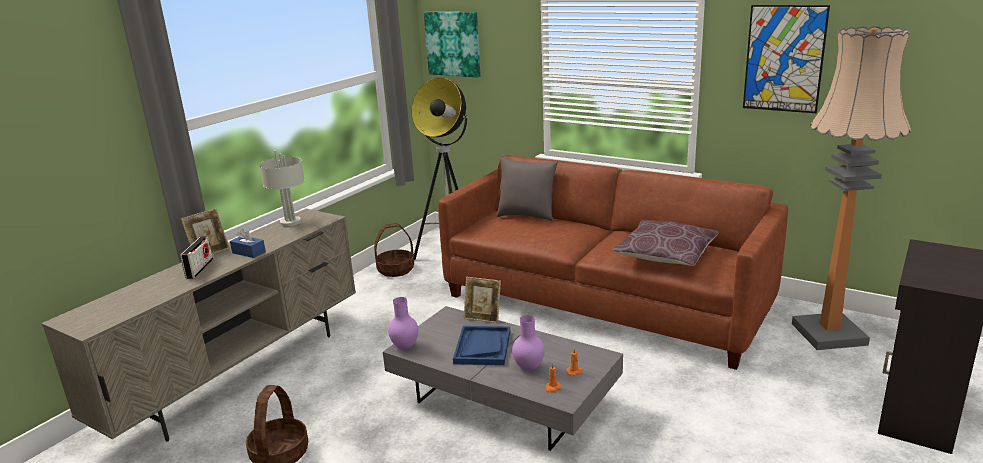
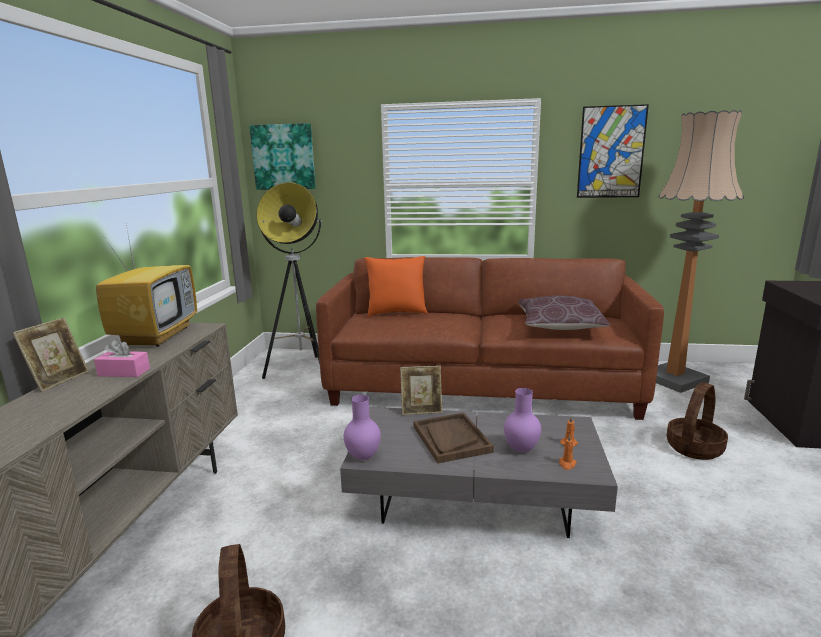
camera: 25 degrees left, 5 degrees down
(199, 268) = (57, 401): radio -> none
(249, 252) = (124, 372): blue tissue box -> pink tissue box
(290, 222) = (156, 336): grey table lamp -> television
(396, 270) = (250, 391): basket -> basket (694, 447)
(482, 347) = (451, 439): blue tray -> brown tray
(527, 216) = (396, 313): grey pillow -> orange pillow

